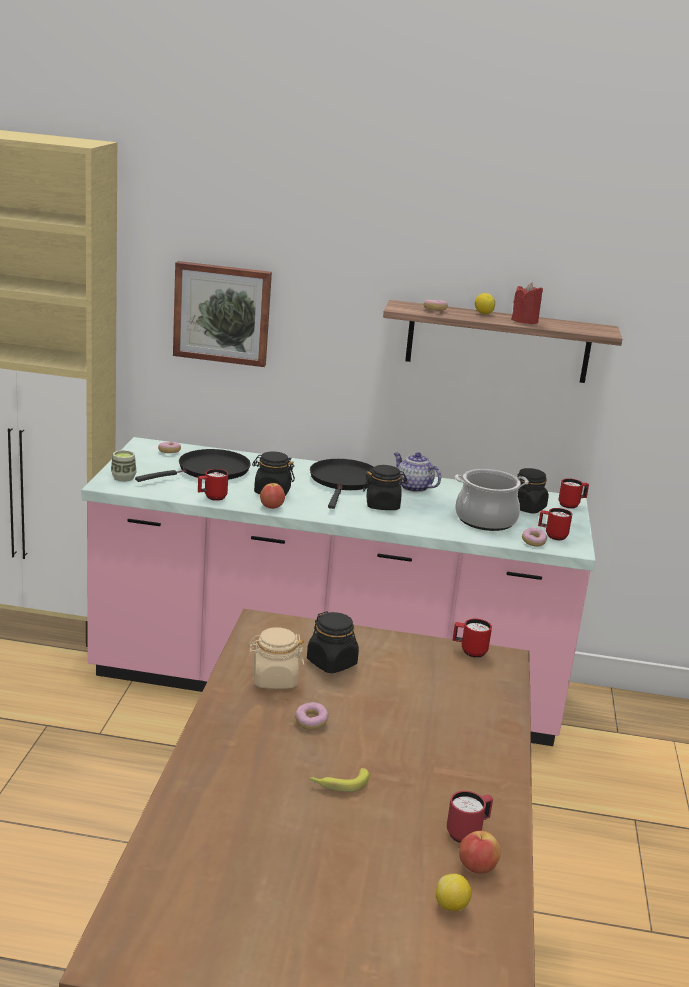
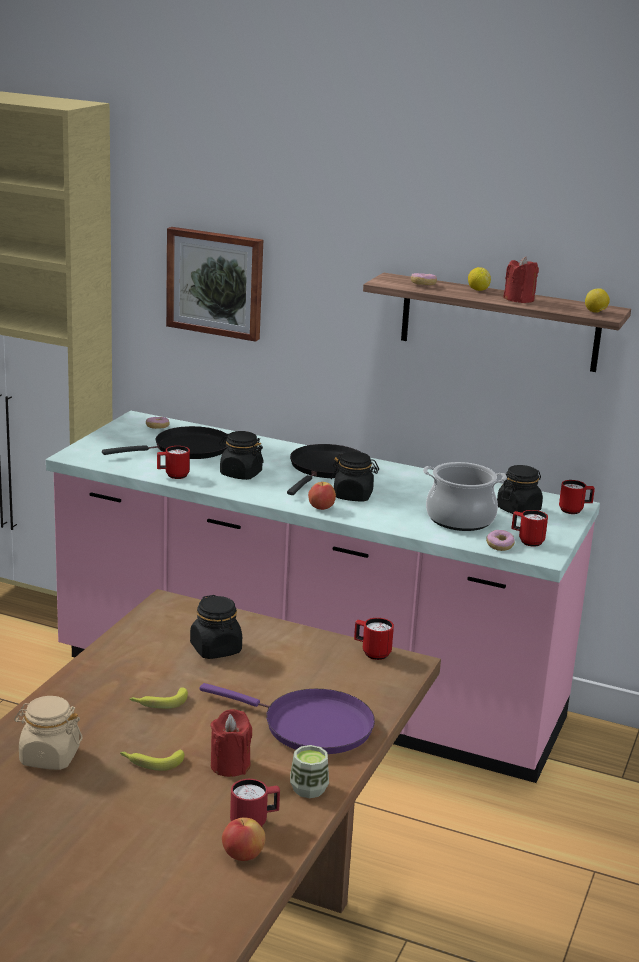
camera: 15 degrees right, 0 degrees up
(123, 478) = (94, 450): cup -> cup (309, 789)
(271, 507) = (230, 489): apple -> apple (321, 508)
(274, 679) = (146, 659): beige jar -> beige jar (49, 757)
(311, 722) = (158, 702): donut -> banana
(412, 777) = (230, 765): none -> red candle
(413, 487) = (400, 479): teapot -> none
(451, 906) = (193, 886): lemon -> lemon (595, 312)
(460, 729) = (311, 726): none -> purple frying pan

